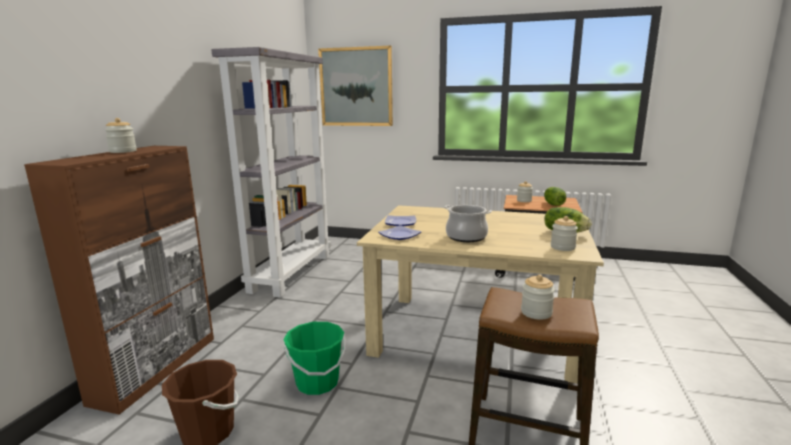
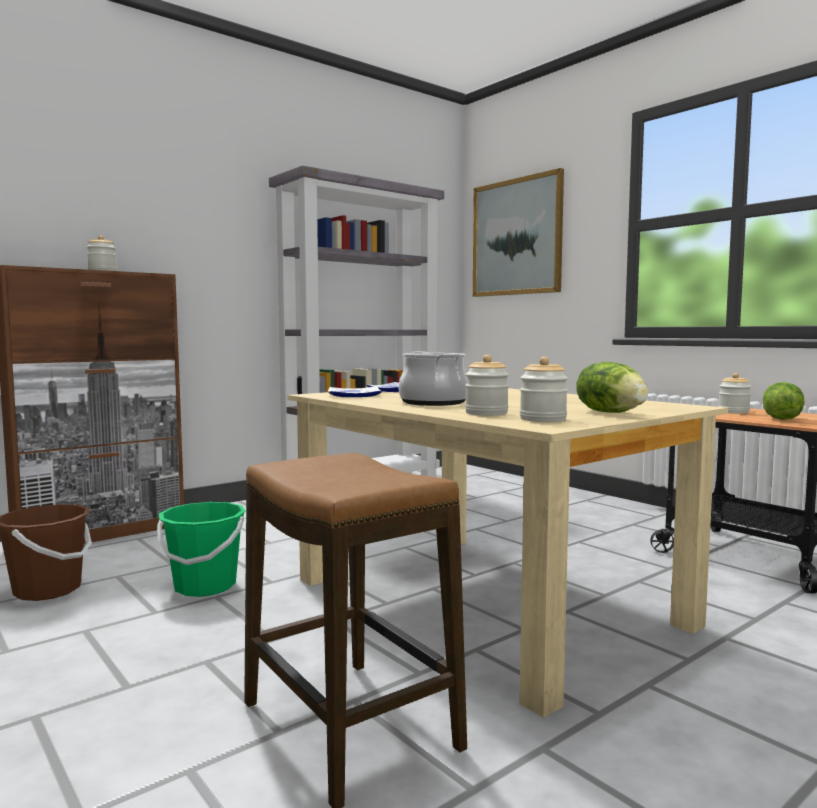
camera: 35 degrees right, 10 degrees down
(536, 312) = (327, 475): jar -> jar (486, 413)

